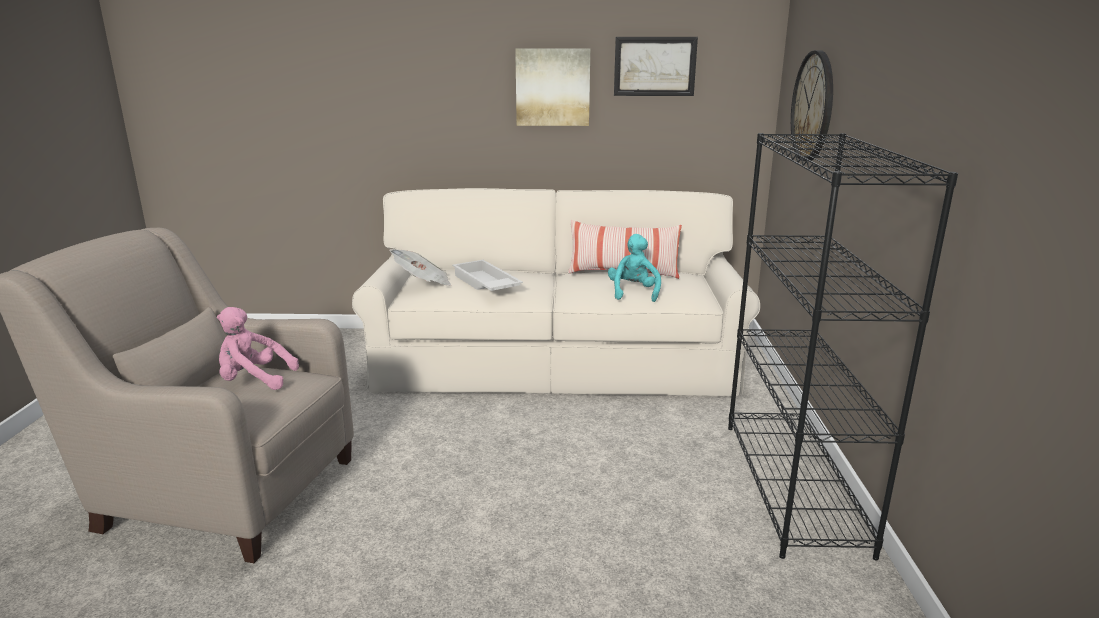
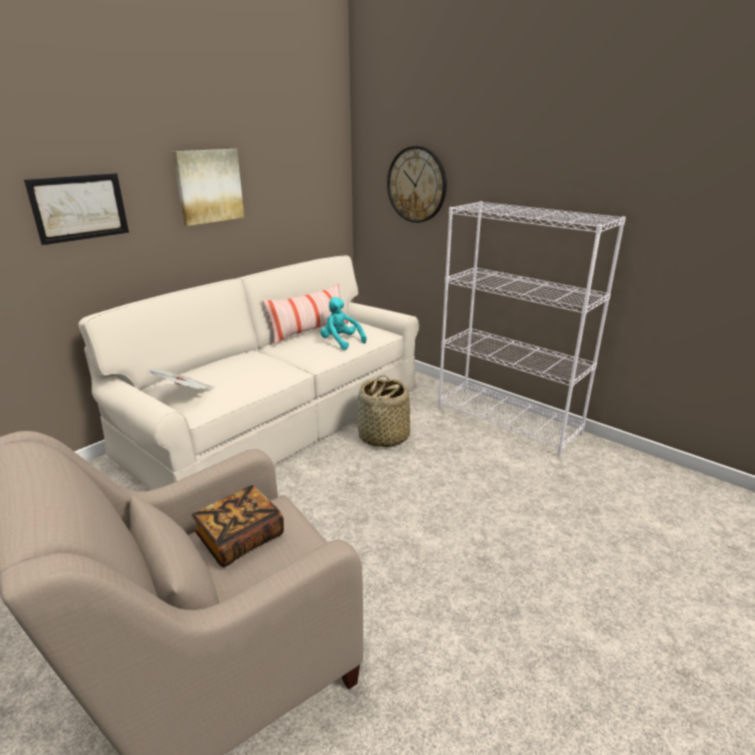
camera: 50 degrees left, 5 degrees up
(254, 380) = (240, 538): pink plush toy -> book
(485, 284) = (237, 374): white tray -> none
(613, 422) = (383, 437): none -> basket
(655, 66) = (280, 161): picture -> picture (79, 207)
(794, 485) = (508, 420): black bookcase -> white bookcase

